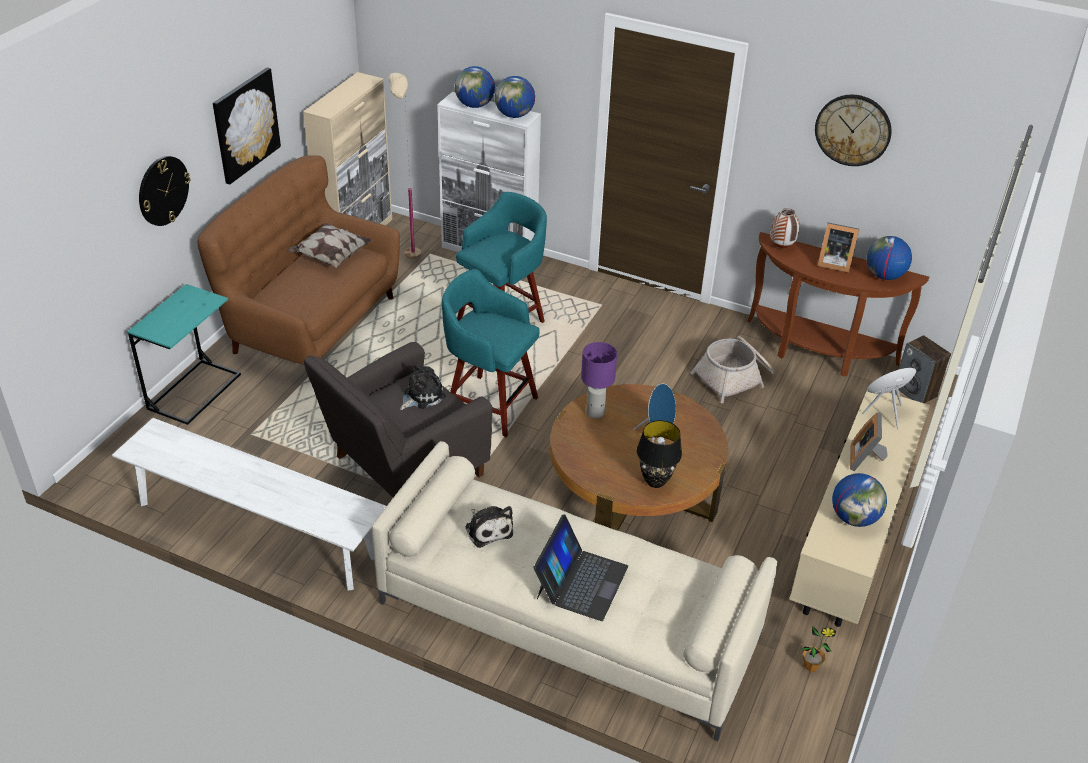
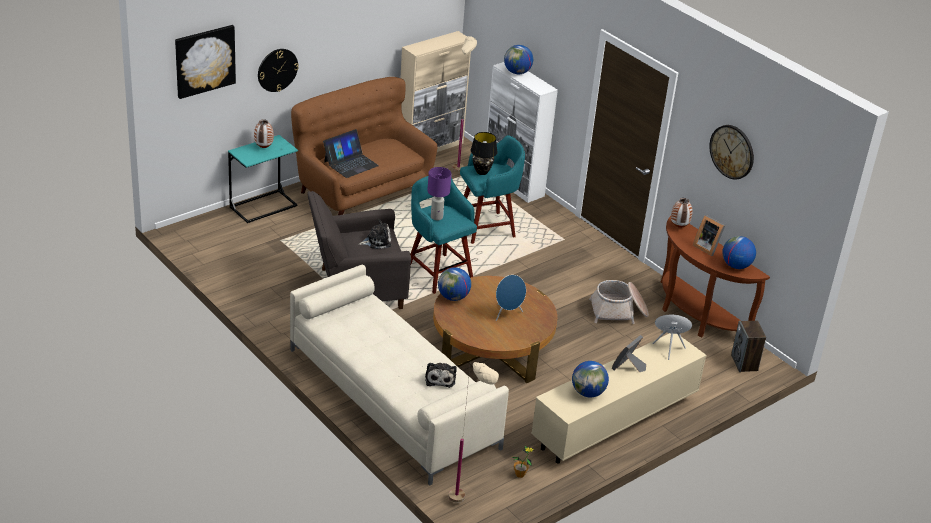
camera: 25 degrees right, 5 degrees down
(178, 310) = (264, 148): none -> vase
(245, 125) = (352, 44): picture -> picture (204, 60)
(256, 530) = (248, 290): white bench -> none
(330, 257) = (386, 148): pillow -> none
(488, 529) = (361, 321): plush toy -> plush toy (440, 378)
(514, 115) = (538, 86): globe -> globe (453, 297)
(581, 581) = (392, 364): laptop -> laptop (350, 163)
(595, 412) = (482, 288): purple table lamp -> purple table lamp (437, 217)
(655, 481) = (486, 335): black table lamp -> black table lamp (482, 172)
(789, 757) = (465, 508): none -> beige floor lamp

